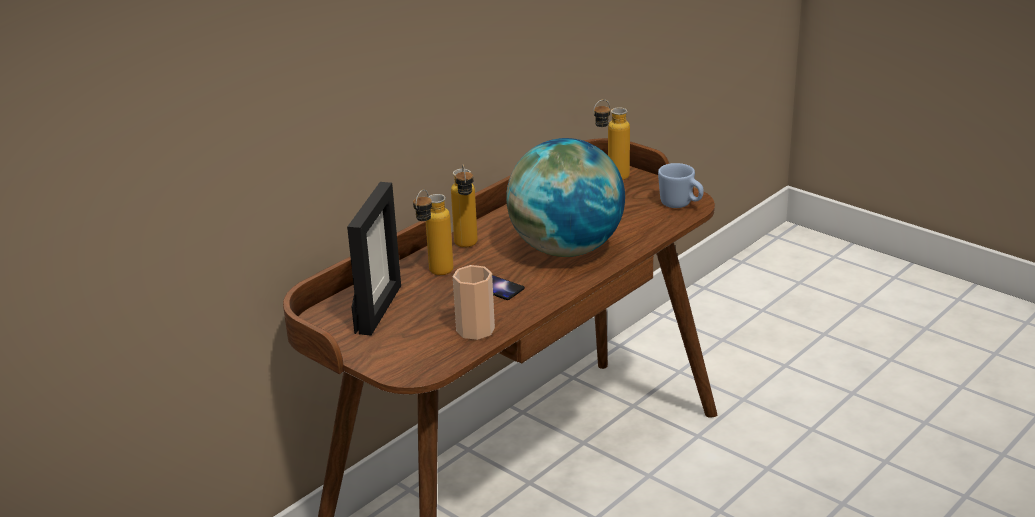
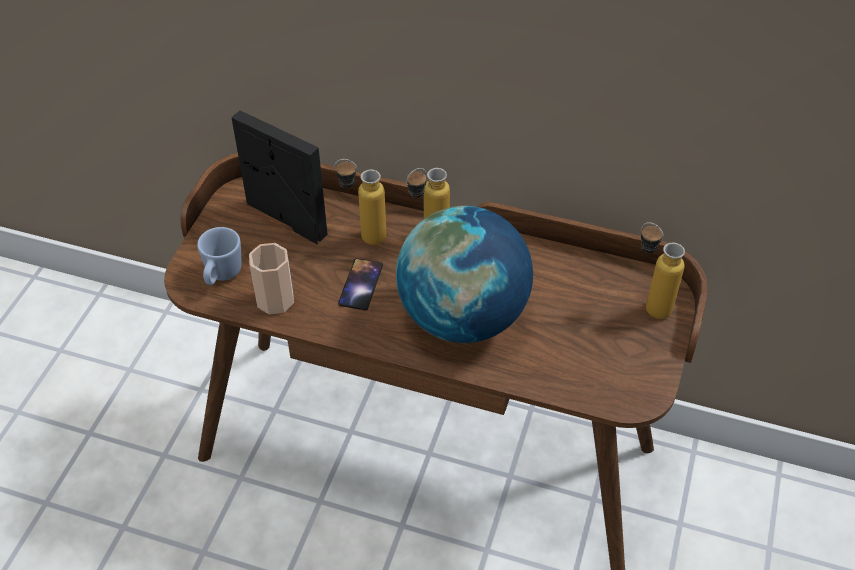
camera: 65 degrees right, 20 degrees up
(378, 309) = (285, 220): picture frame -> picture frame turned 135 degrees counterclockwise
(681, 205) = (622, 388): blue mug -> blue mug (221, 275)

